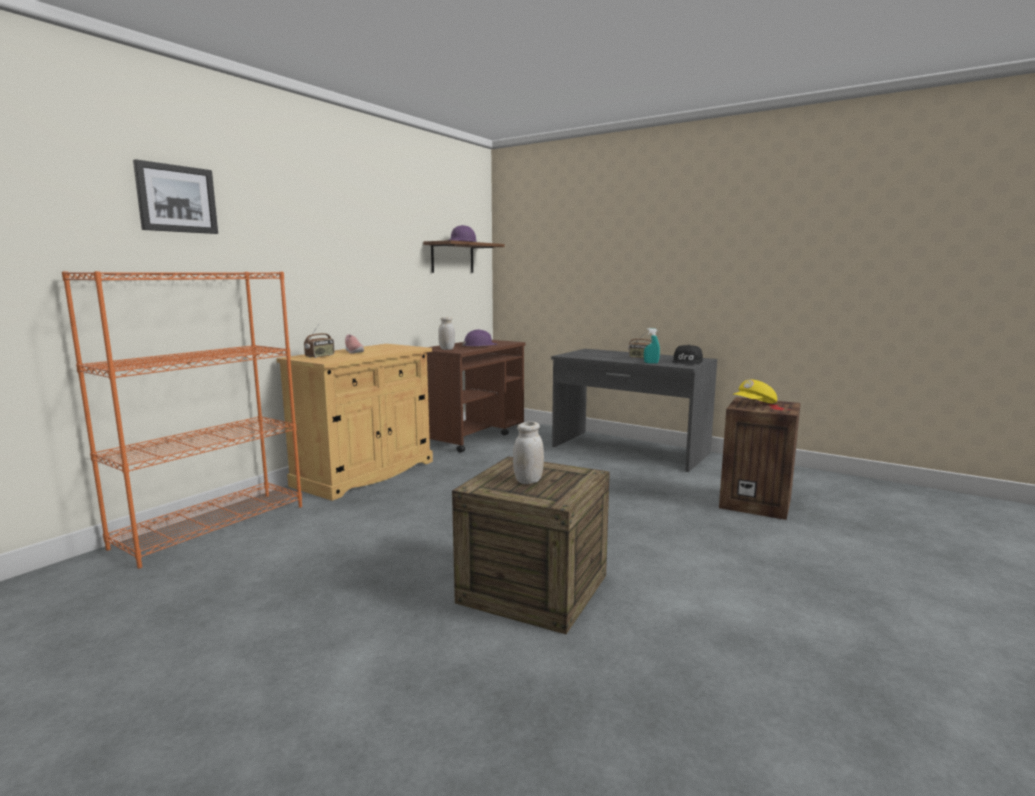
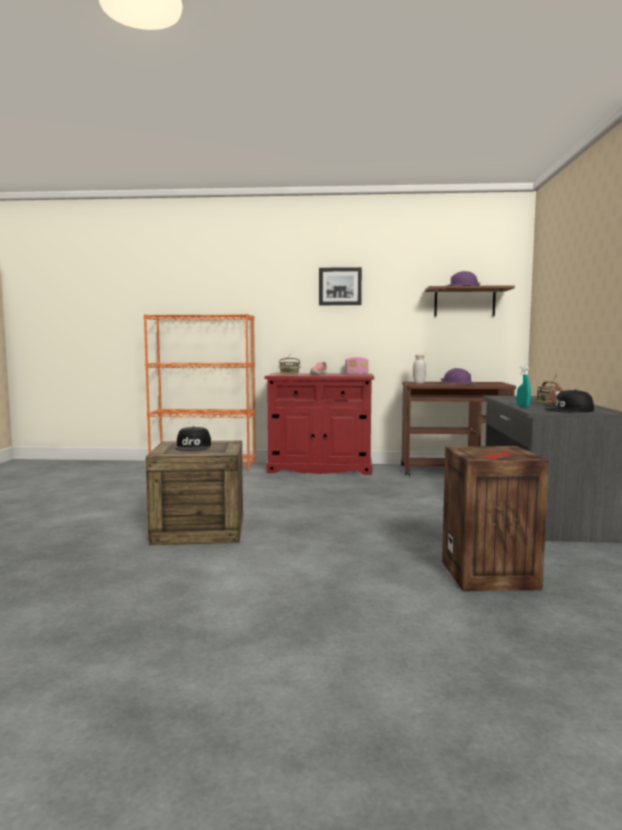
camera: 60 degrees right, 5 degrees down
(176, 199) = (218, 275): picture -> picture (340, 286)
(365, 473) = (320, 468): beige cabinet -> red cabinet
(380, 346) = (356, 373): none -> radio
(528, 481) = (194, 447): white jar -> black cap
(754, 404) = (487, 450): yellow cap -> none

